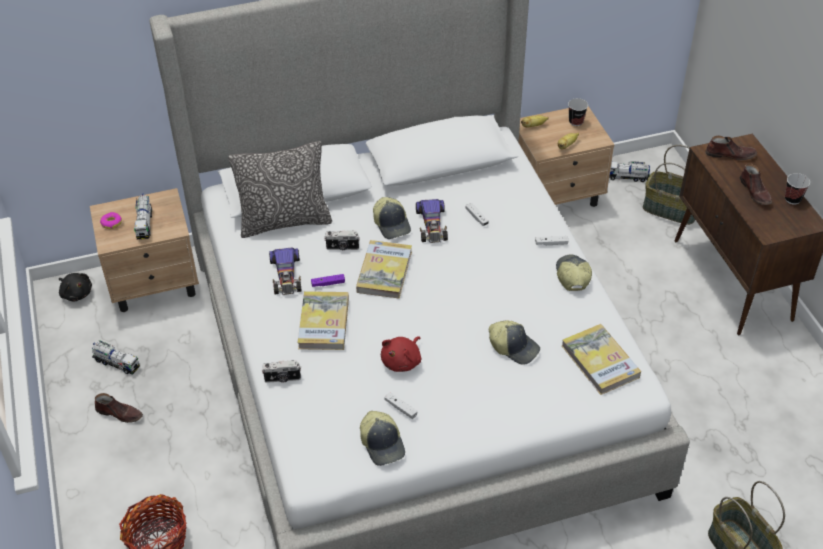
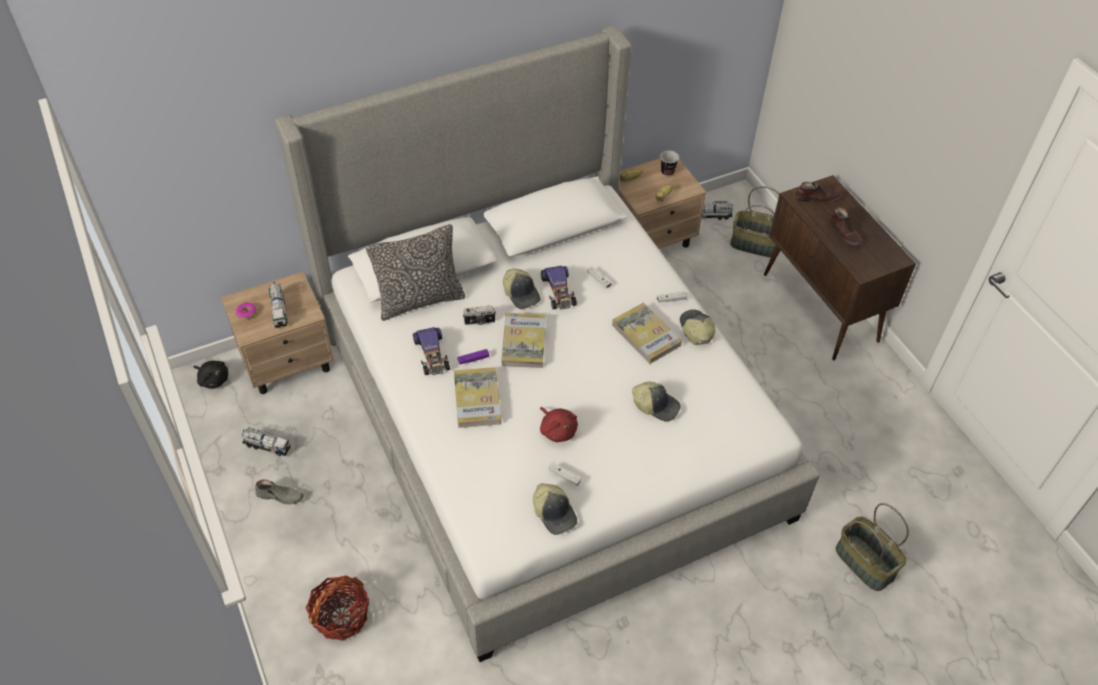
camera: 10 degrees left, 5 degrees up
(120, 413) = (280, 496): brown shoe -> grey shoe
(282, 379) = (449, 459): camera -> none
(402, 361) = (557, 430): red plush toy -> red plush toy turned 60 degrees counterclockwise
(600, 361) = (735, 411): book -> book (646, 335)
(792, 199) = (878, 237): cup -> none

